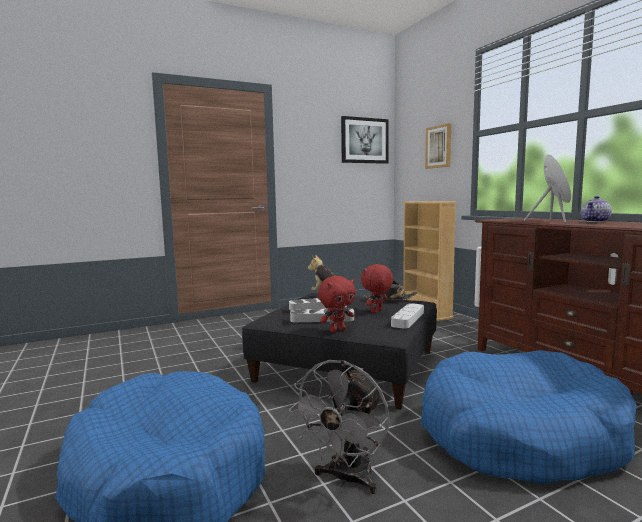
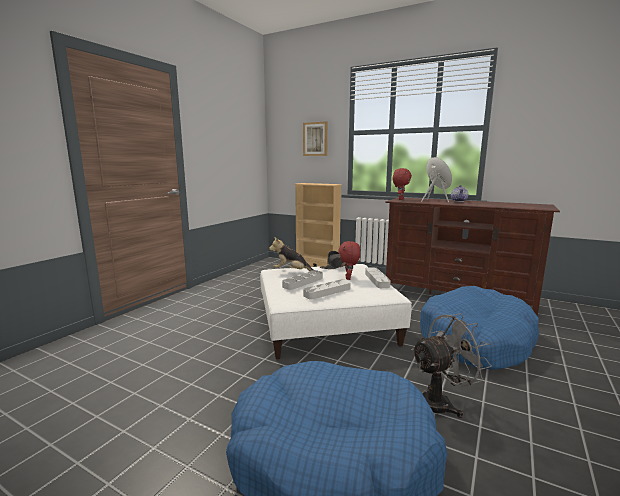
camera: 35 degrees left, 5 degrees up
(337, 330) = (353, 299): red plush toy -> red plush toy (400, 199)
(346, 479) = (441, 403): grey fan -> grey fan turned 105 degrees counterclockwise
(347, 366) = (326, 325): black ottoman -> white ottoman
(364, 140) = (247, 128): picture -> none

